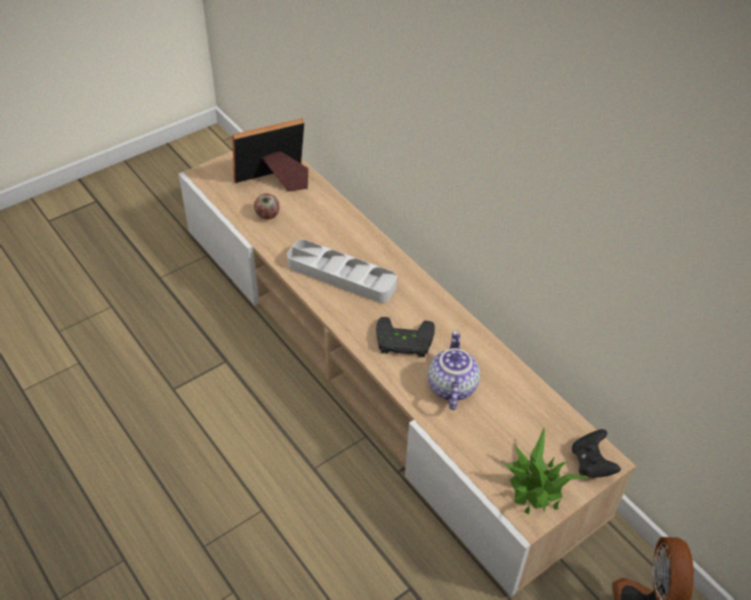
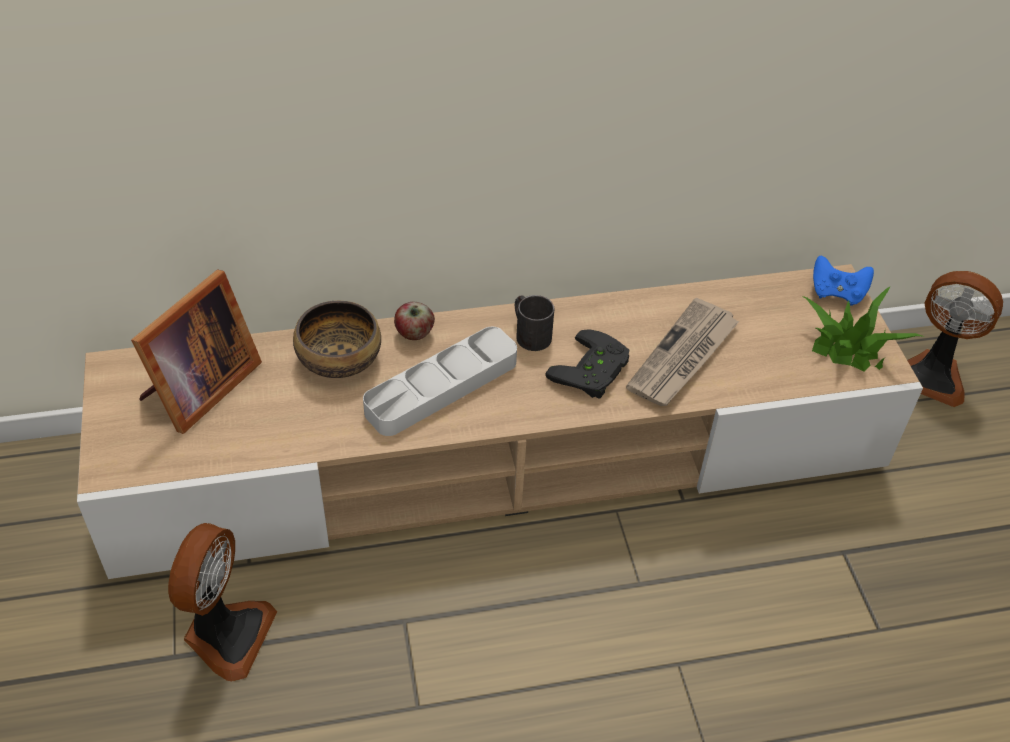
camera: 65 degrees left, 0 degrees up
(181, 291) = (226, 634): none -> fan
(267, 215) = (265, 423): apple -> apple (414, 333)
(275, 181) = (198, 389): picture frame -> picture frame turned 150 degrees counterclockwise
(335, 224) = (338, 357): none -> bowl
(415, 299) = (529, 333): none -> black mug
(450, 386) = (683, 357): teapot -> newspaper
(591, 463) = (837, 293): black game controller -> blue game controller

